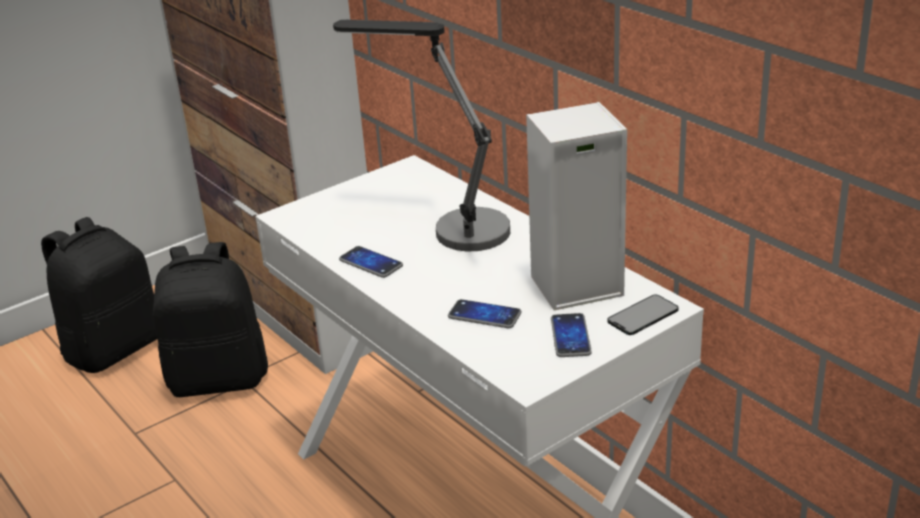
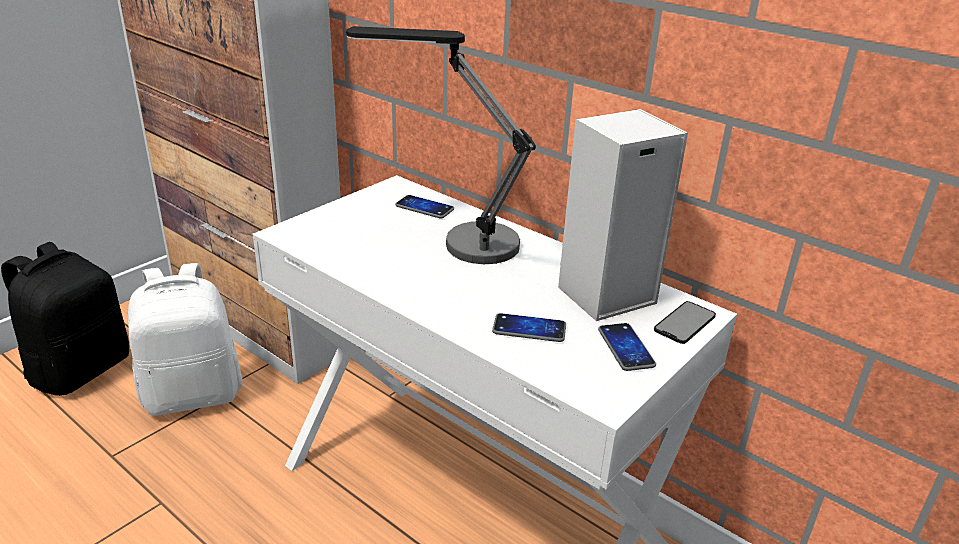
camera: 15 degrees left, 0 degrees up
(219, 378) = (193, 394): black backpack -> white backpack
(371, 263) = (390, 279): phone -> phone (424, 208)

